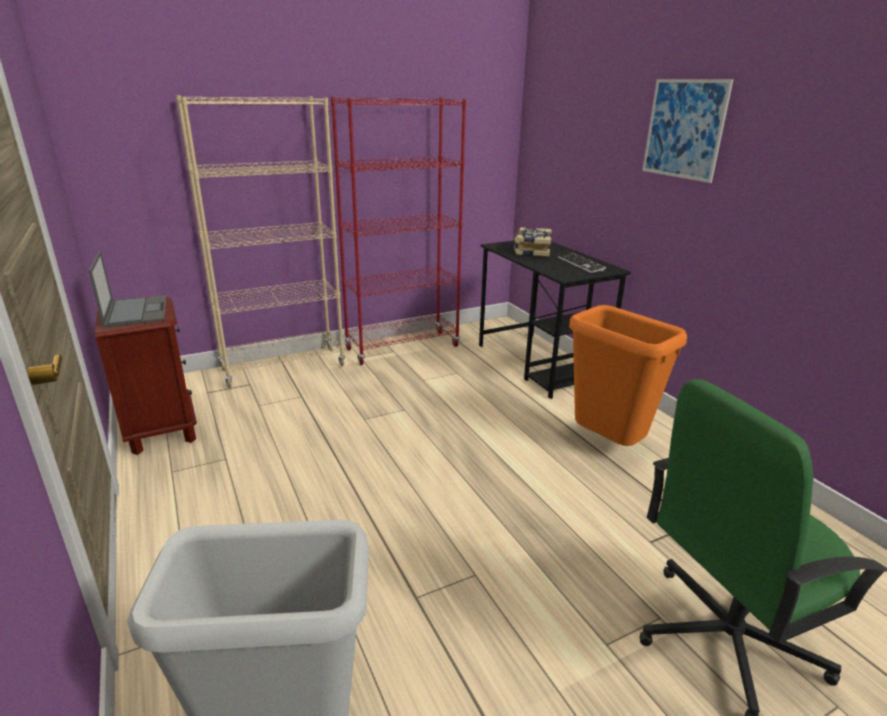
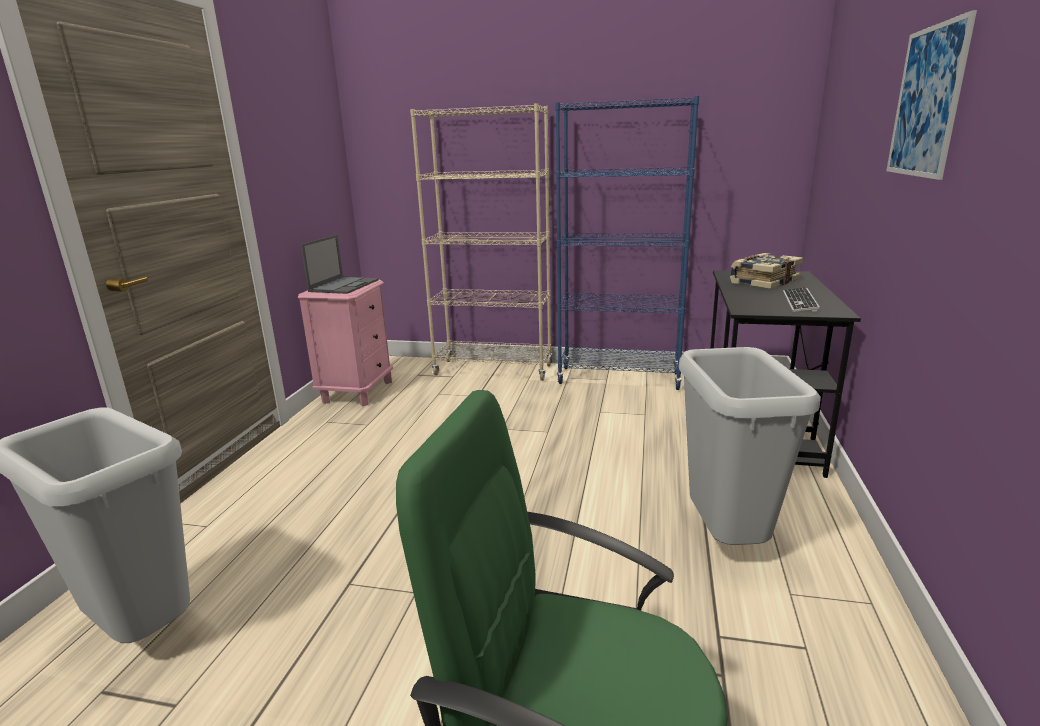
camera: 40 degrees right, 5 degrees down
(162, 429) = (357, 392): brown nightstand -> pink nightstand
(402, 348) = (619, 378): red bookcase -> blue bookcase
(605, 445) = (724, 540): orange trash can -> grey trash can

